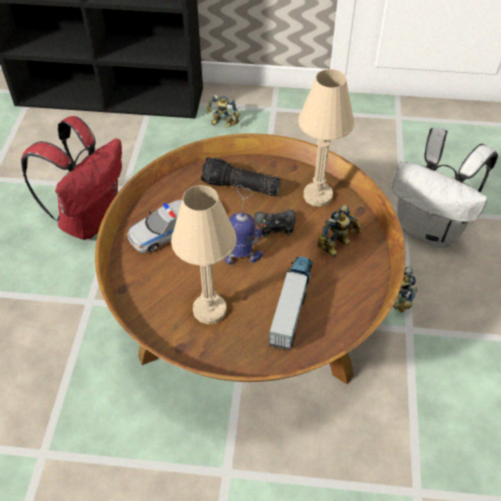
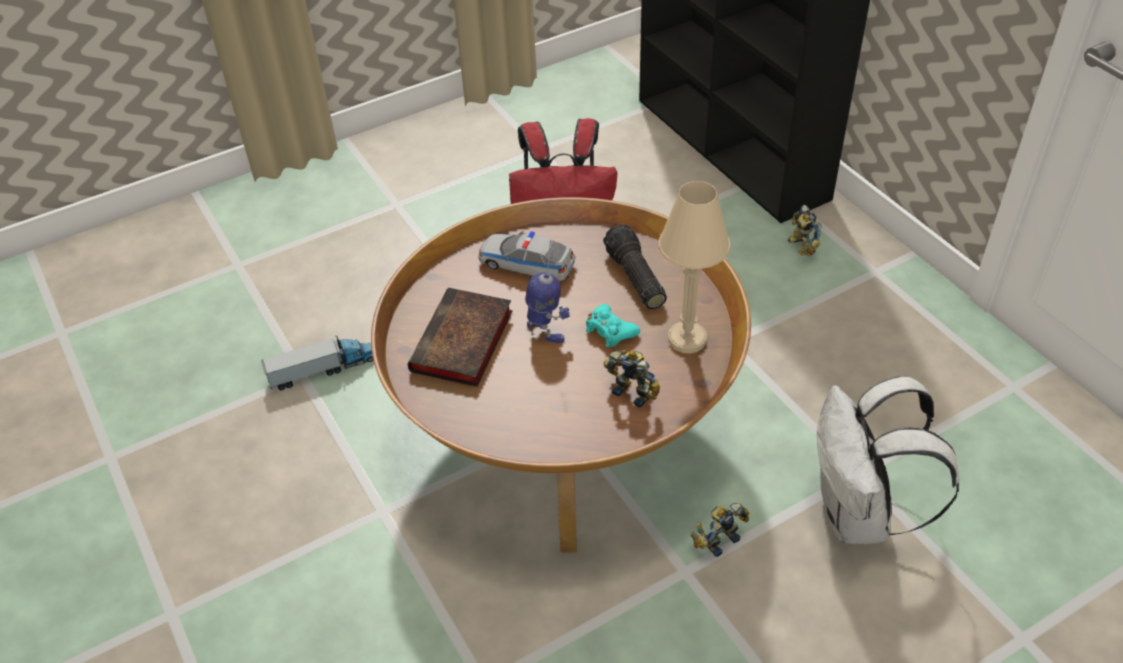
camera: 55 degrees right, 5 degrees down
(209, 310) = (462, 344): beige table lamp -> book
(275, 226) = (610, 331): black game controller -> turquoise game controller
(292, 305) = (522, 397): toy truck -> toy truck (323, 370)
(338, 246) = (633, 391): toy robot -> toy robot turned 150 degrees counterclockwise

